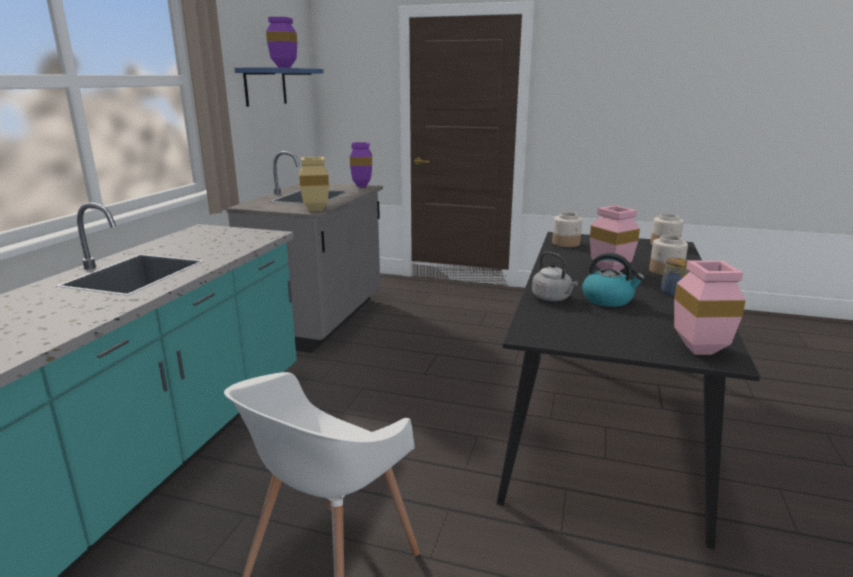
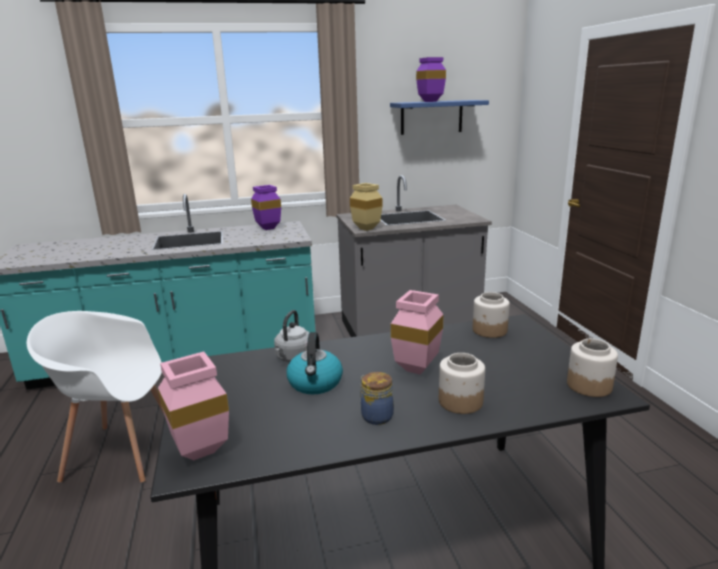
camera: 60 degrees right, 0 degrees up
(363, 186) = (473, 218): purple vase -> purple vase (267, 229)

